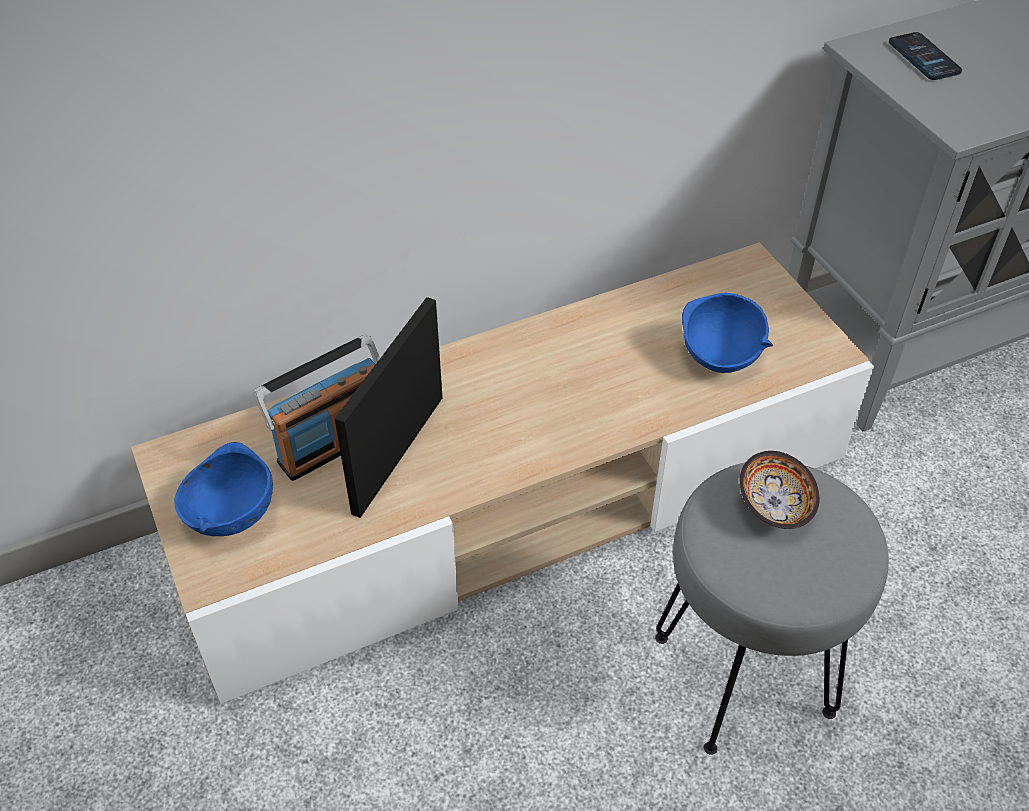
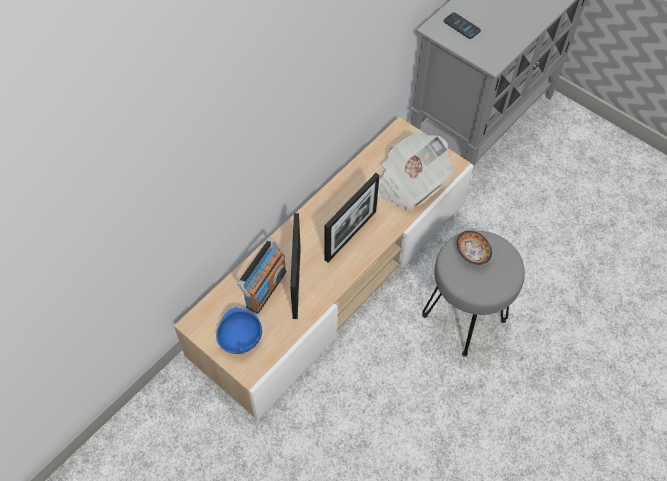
camera: 25 degrees left, 10 degrees up
(552, 407) = (350, 235): none -> picture frame
(721, 356) = (409, 183): blue bowl -> newspaper

